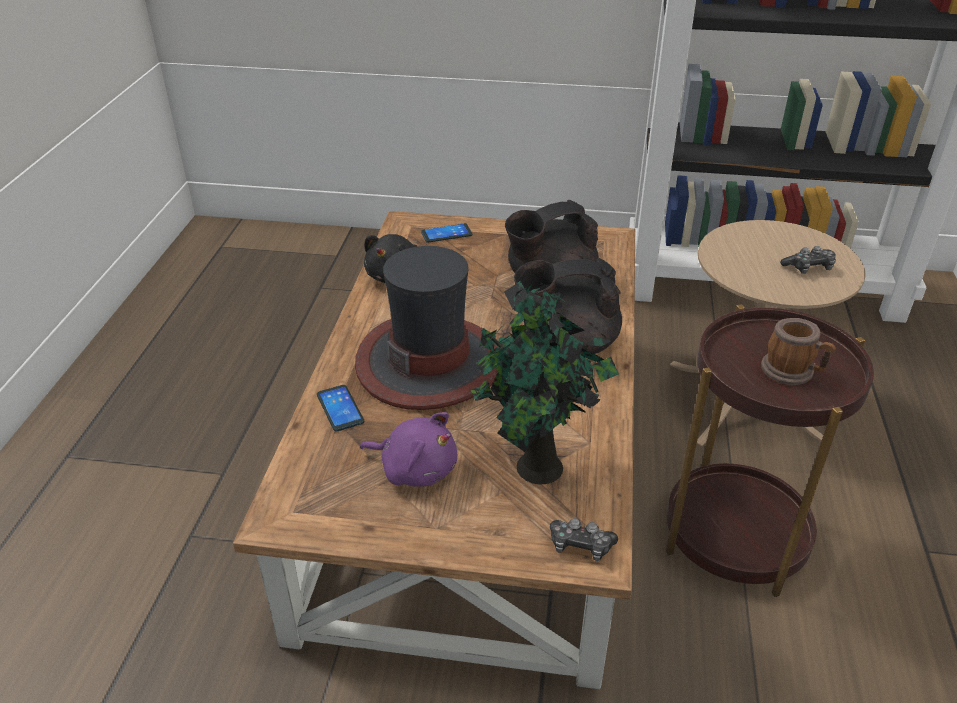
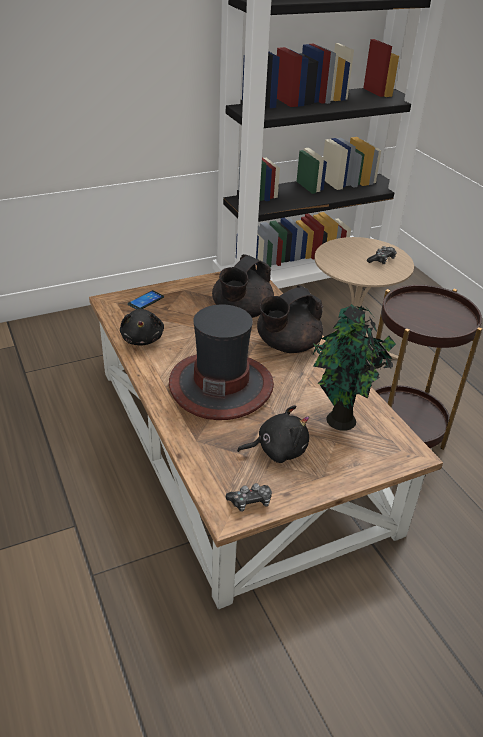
camera: 35 degrees left, 0 degrees up
(340, 408) = (196, 434): phone -> none
(415, 469) = (277, 450): purple plush toy -> black plush toy
(580, 545) = (400, 451): game controller -> game controller (250, 501)
(792, 372) = (438, 317): mug -> none

